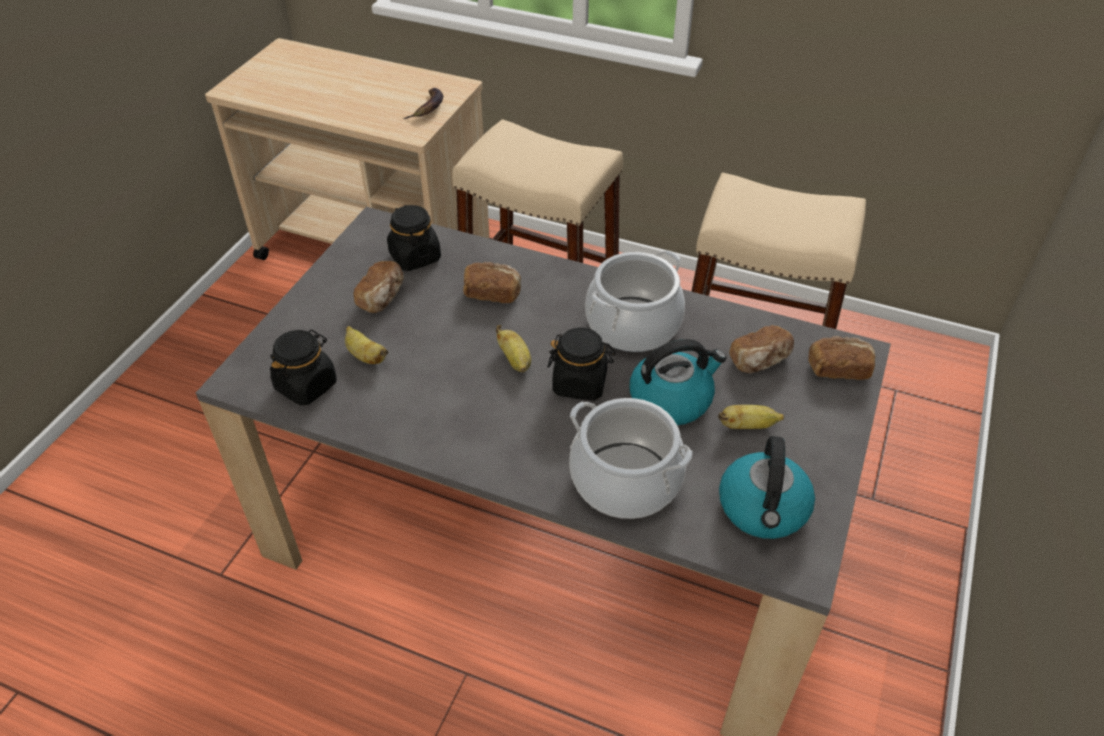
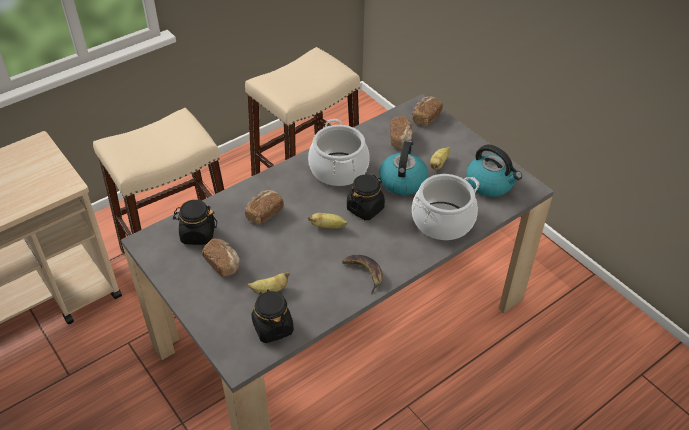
camera: 60 degrees left, 0 degrees up
(428, 108) = (45, 167): banana -> banana (364, 273)

